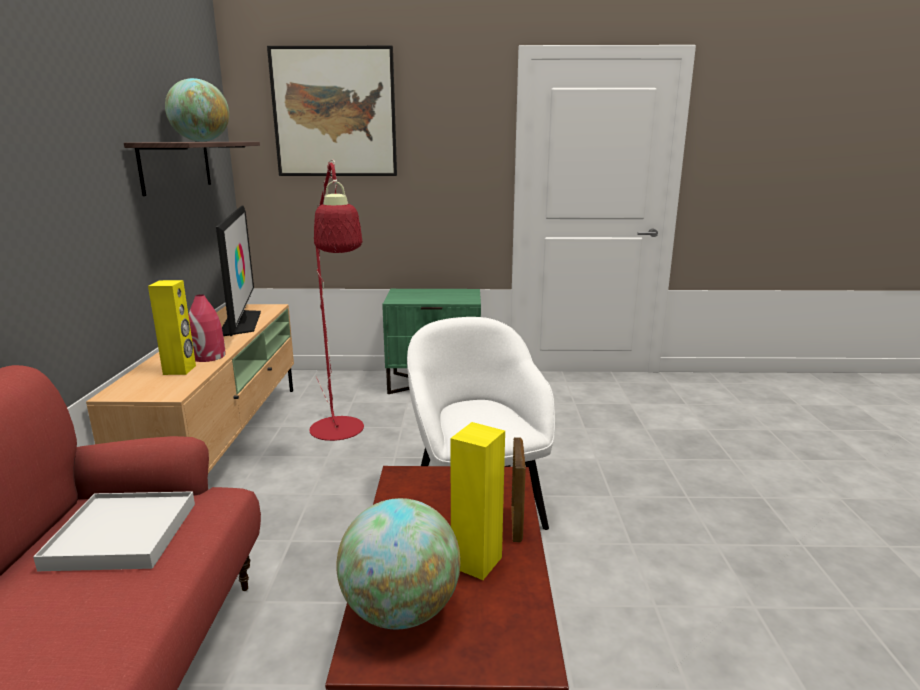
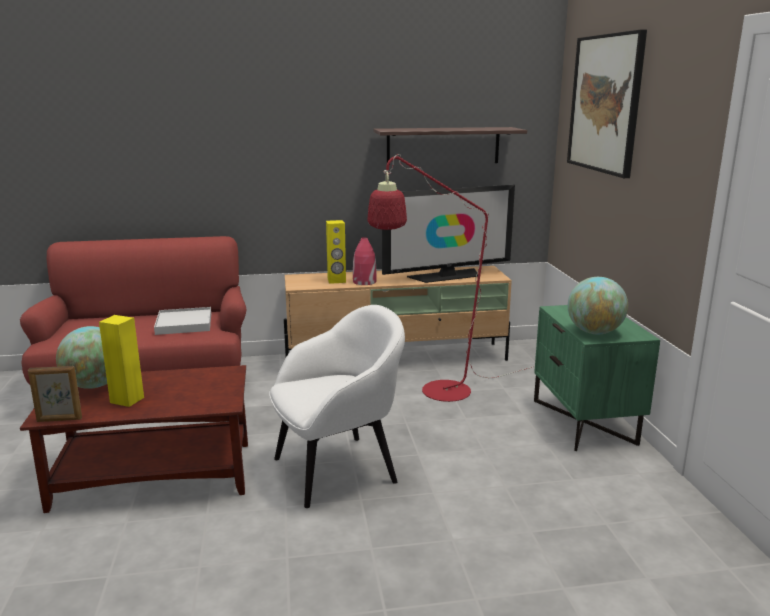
camera: 80 degrees right, 0 degrees up
(201, 141) = (448, 129): globe -> globe (594, 332)
(516, 523) = (164, 409): picture frame -> picture frame (59, 420)

